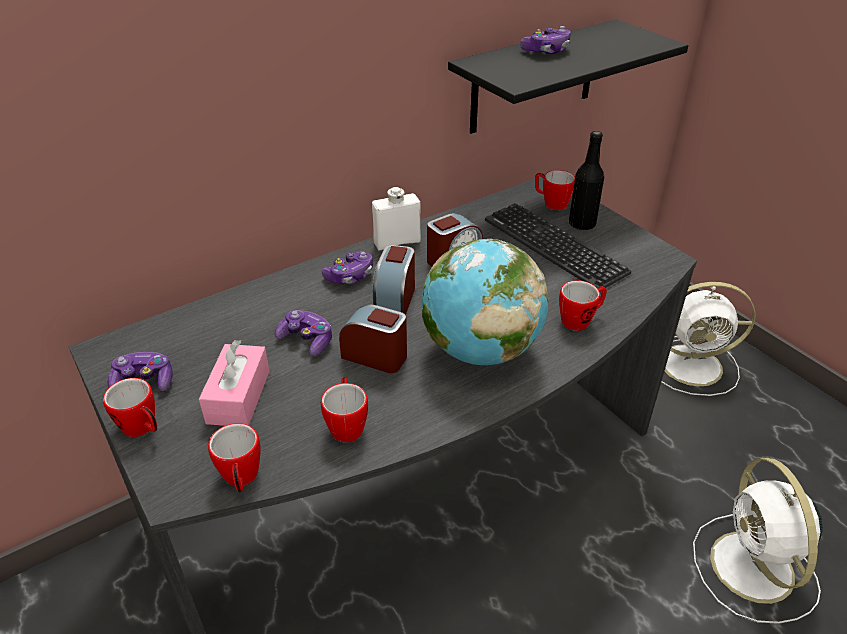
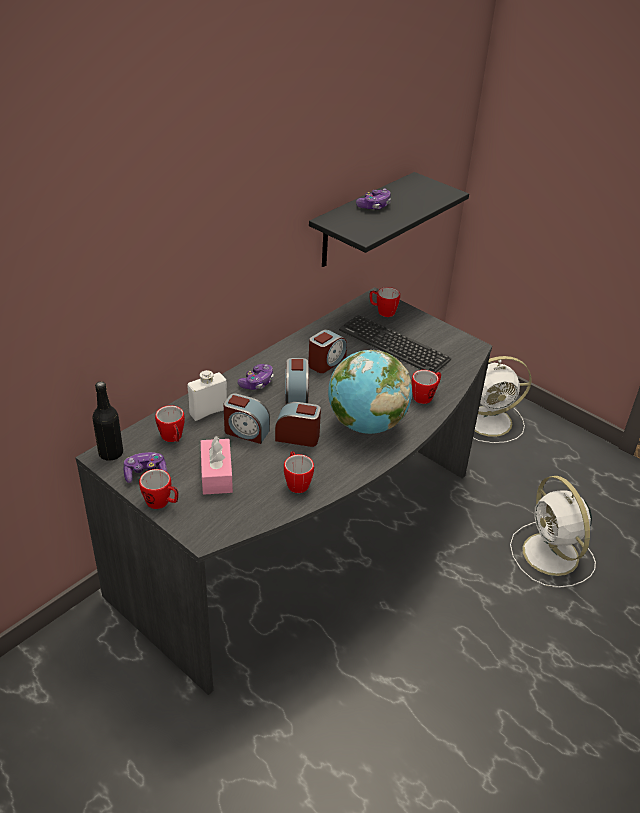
camera: 15 degrees left, 0 degrees up
(241, 479) = (243, 523): mug -> mug (173, 438)
(307, 340) = (246, 431): game controller -> alarm clock
(397, 242) = (281, 354): white bottle -> white bottle (208, 411)
(582, 224) = (409, 326): black bottle -> black bottle (111, 453)

